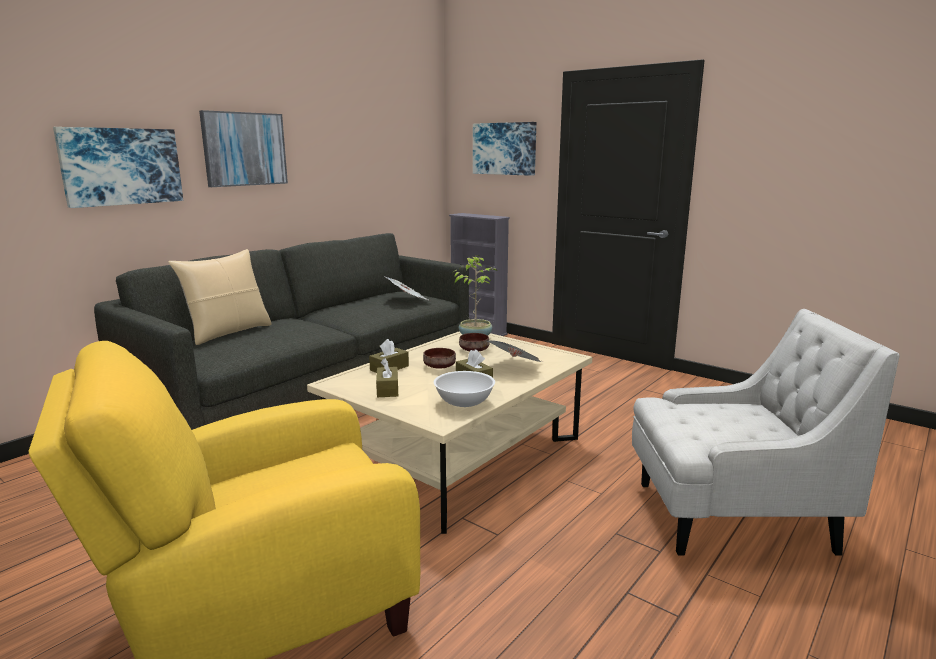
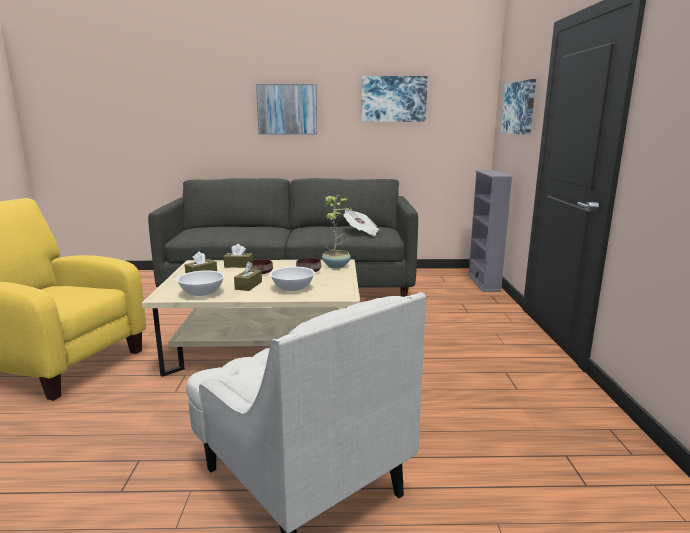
camera: 50 degrees right, 0 degrees up
(121, 166) = (206, 119): picture -> picture (393, 99)
(228, 332) = (227, 226): beige pillow -> none
(516, 367) = (293, 288): newspaper -> white bowl

